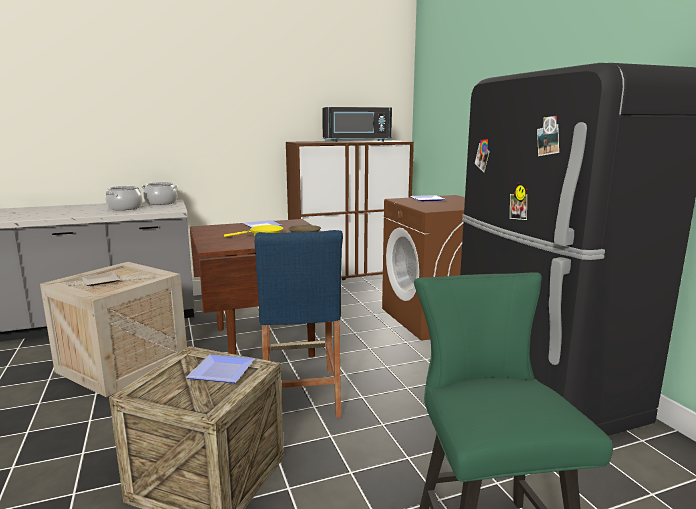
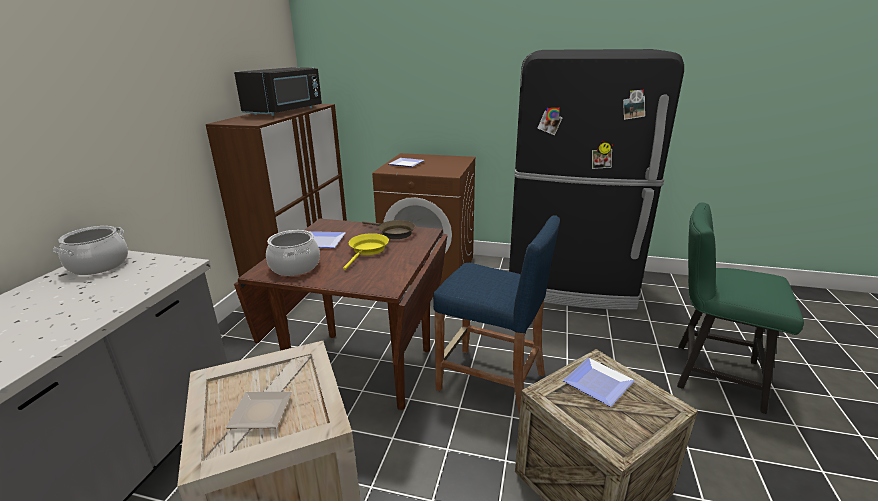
camera: 55 degrees left, 10 degrees up
(125, 208) = (75, 297): cooking pot -> cooking pot (295, 266)

